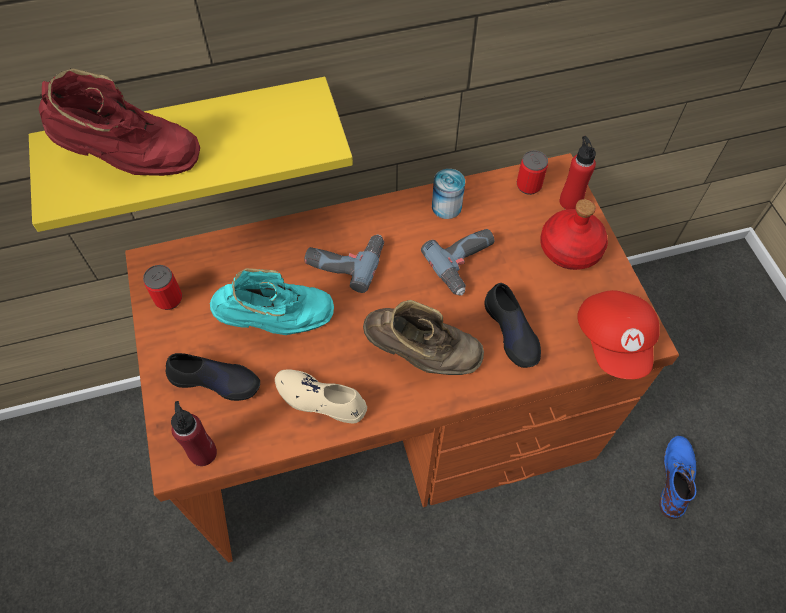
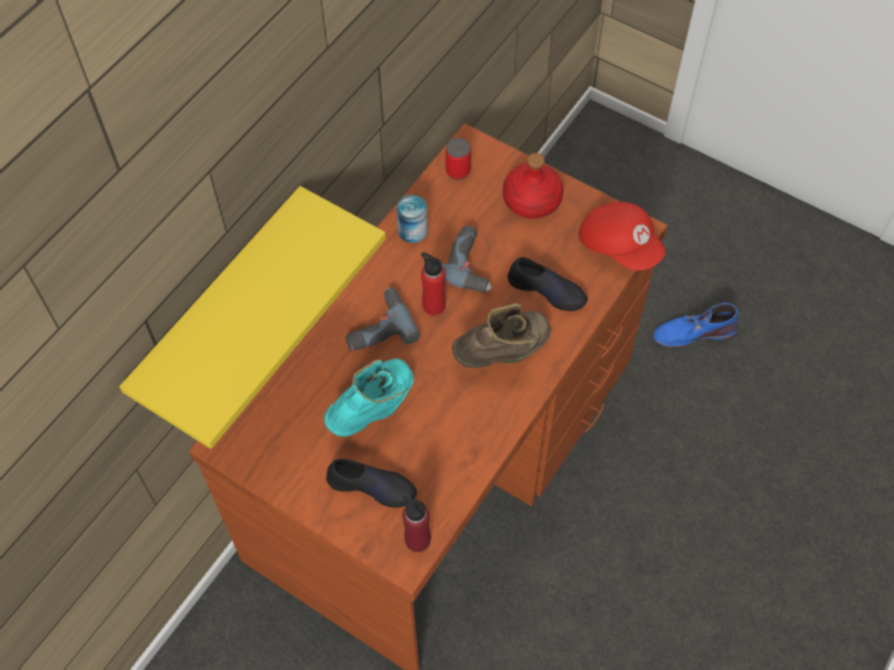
camera: 40 degrees left, 0 degrees up
(132, 162) = (230, 348): red boot -> none
(168, 299) = (269, 458): can -> none
(215, 380) = (372, 486): black shoe -> black shoe turned 45 degrees clockwise
(320, 399) = (462, 438): beige shoe -> none
(570, 201) = (499, 162): red bottle -> red bottle (433, 305)
(676, 477) = (693, 333): blue boot -> blue boot turned 75 degrees counterclockwise

